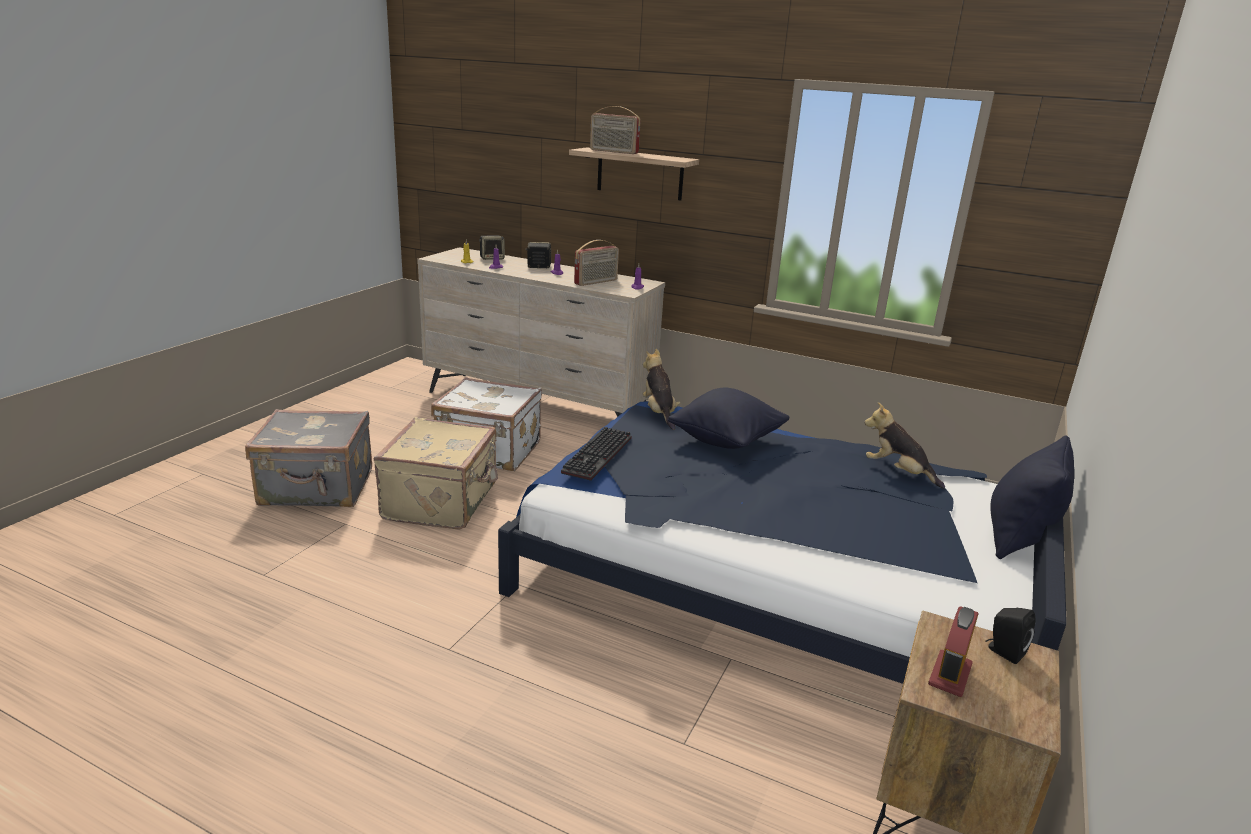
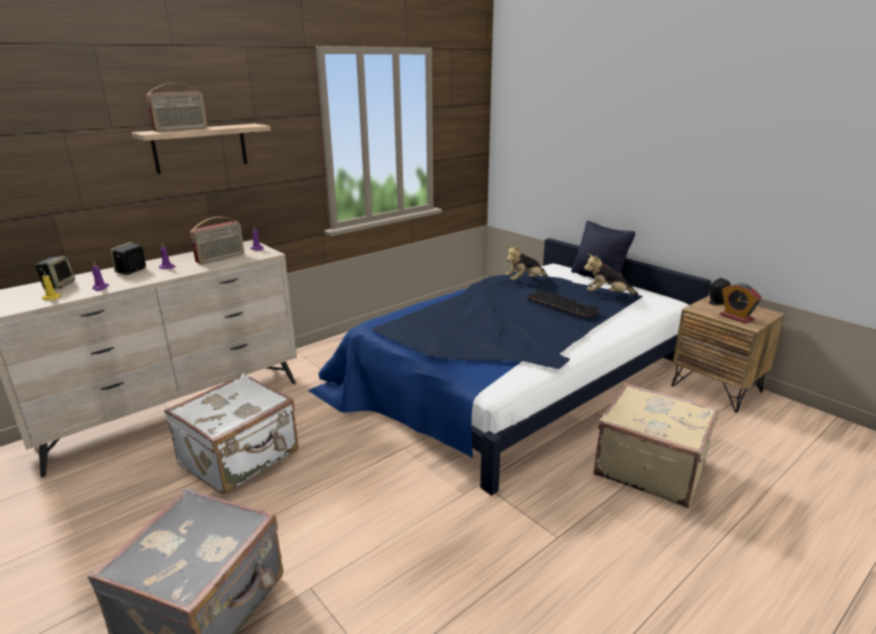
camera: 65 degrees left, 0 degrees up
(442, 502) = (318, 505): beige suitcase -> beige suitcase (649, 468)
(596, 282) = (221, 258): radio -> radio turned 60 degrees clockwise
(599, 456) = (458, 358): keyboard -> keyboard (563, 305)
(659, 413) = (393, 323): plush toy -> plush toy (607, 294)
(726, 441) = (457, 312): black pillow -> none

